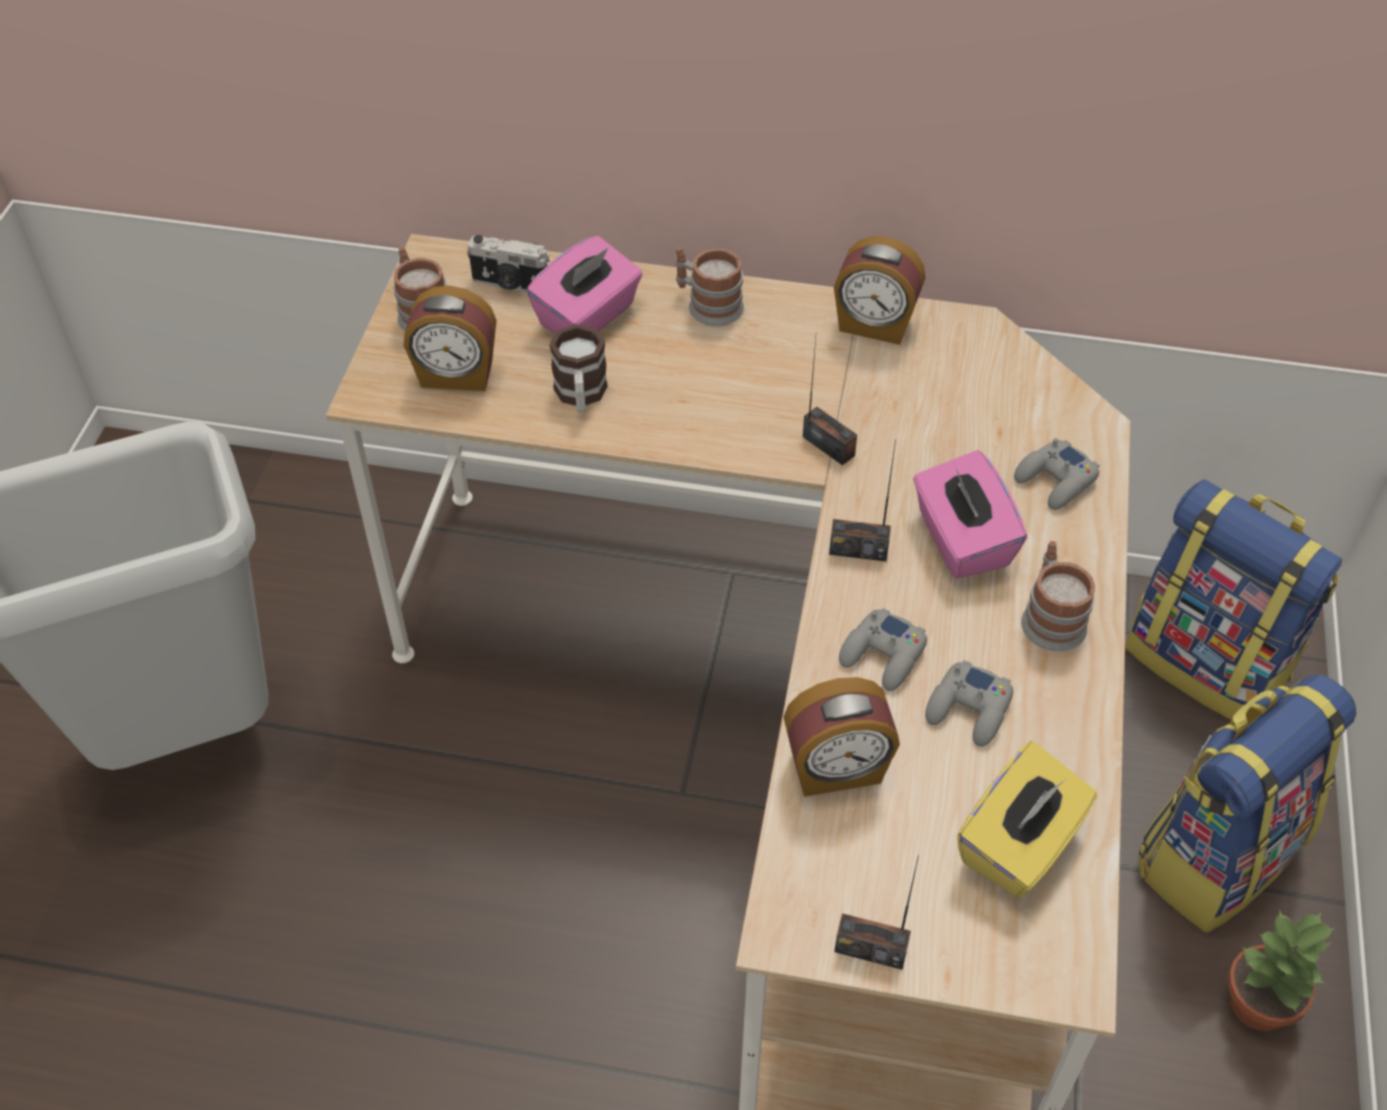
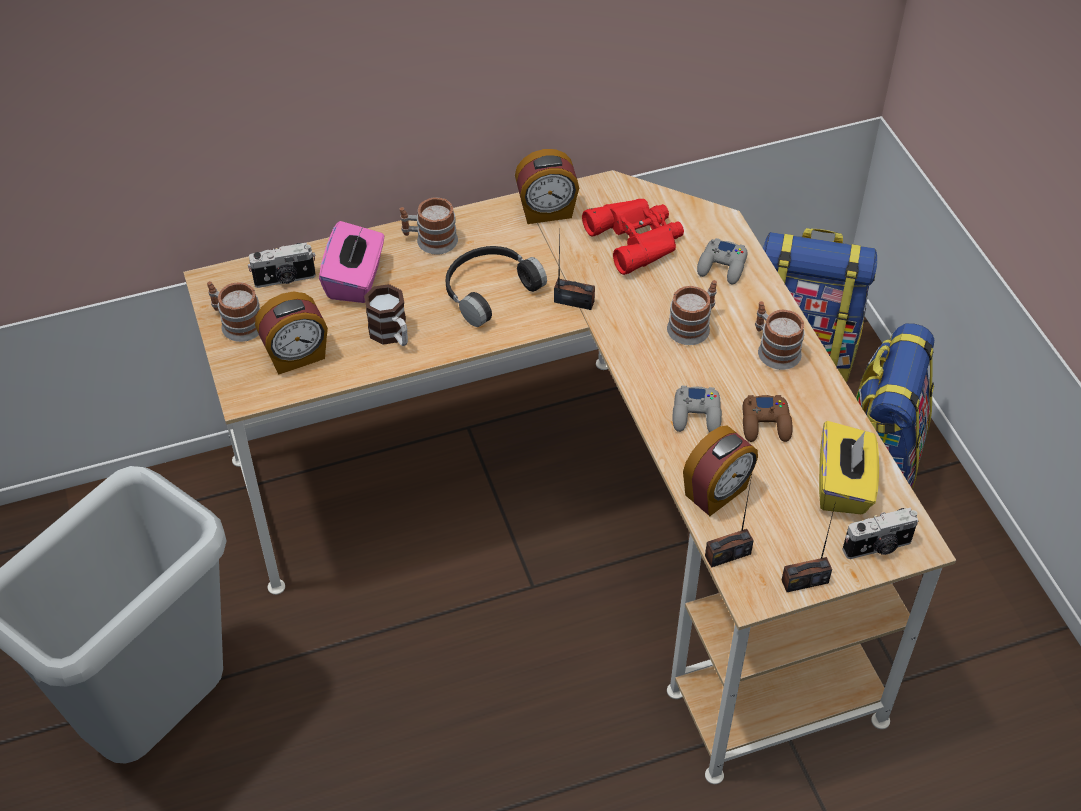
camera: 30 degrees left, 0 degrees up
(734, 390) = (488, 290): none -> black headphones
(858, 550) = (638, 358): radio -> radio (727, 554)
(961, 540) = (693, 326): pink tissue box -> mug
(966, 402) = (637, 239): none -> red binoculars
(969, 710) = (766, 423): grey game controller -> brown game controller
(1009, 955) = (878, 547): none -> camera
(1259, 1005) = (948, 543): potted plant -> none

